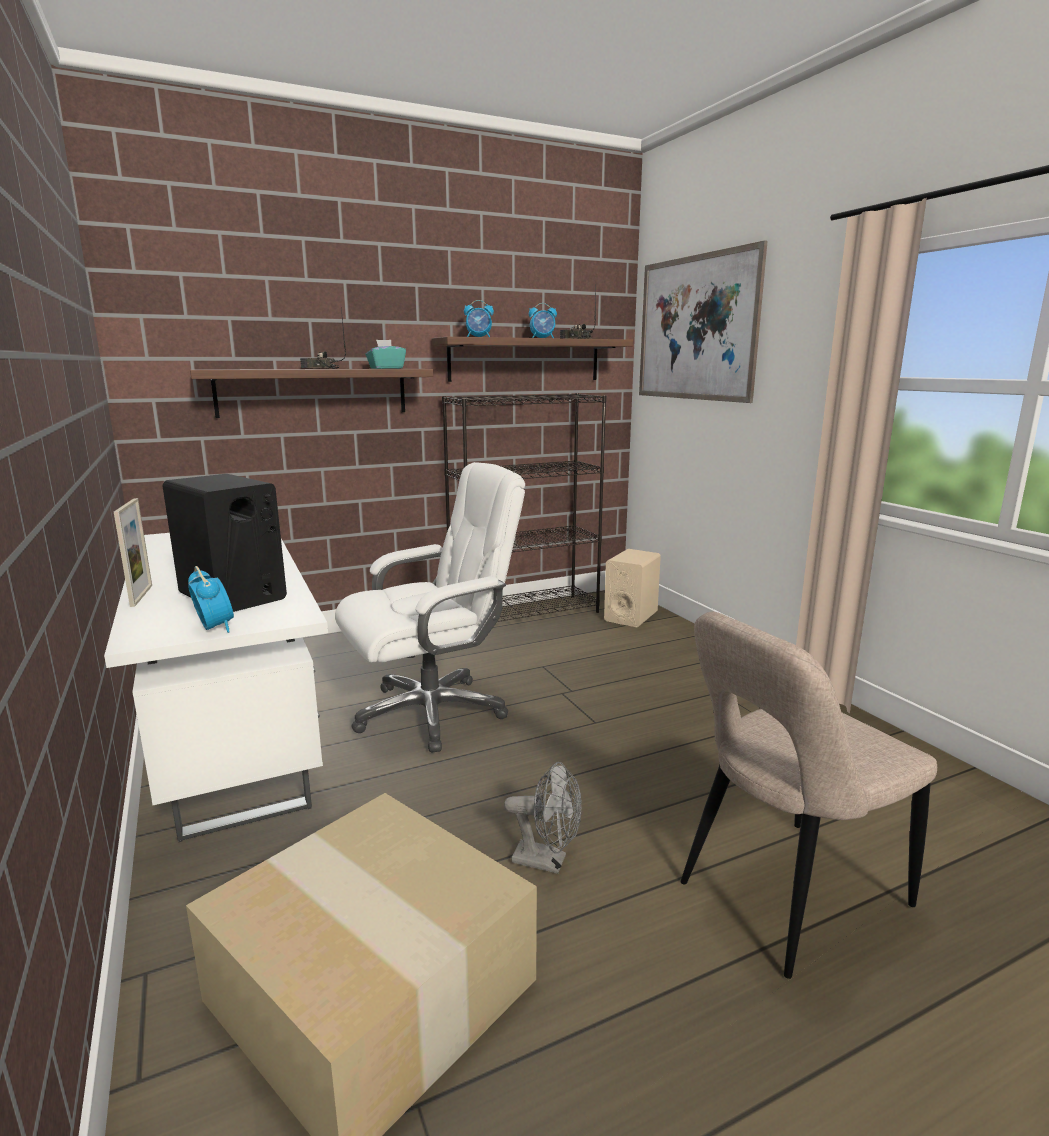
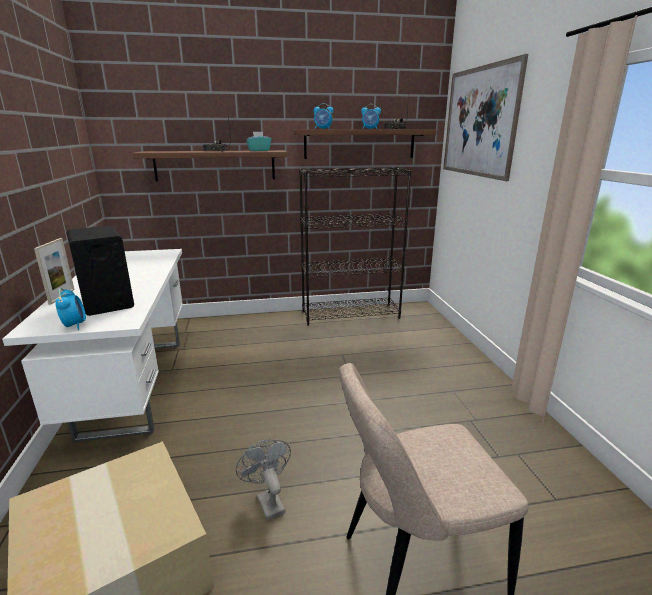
camera: 15 degrees right, 5 degrees up
(432, 712) = (256, 378): white office chair -> none
(547, 861) = (268, 500): grey fan -> grey fan turned 150 degrees counterclockwise
(631, 616) = (420, 323): beige speaker -> none

